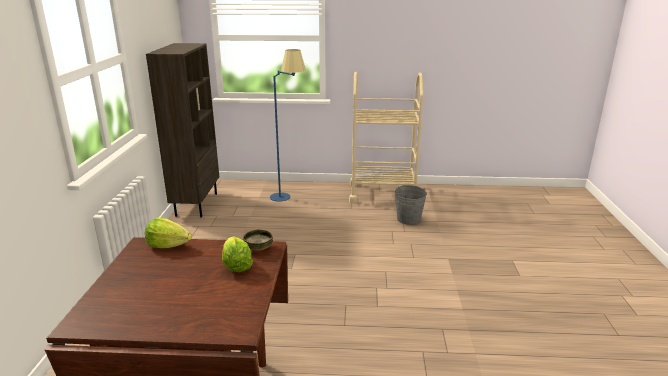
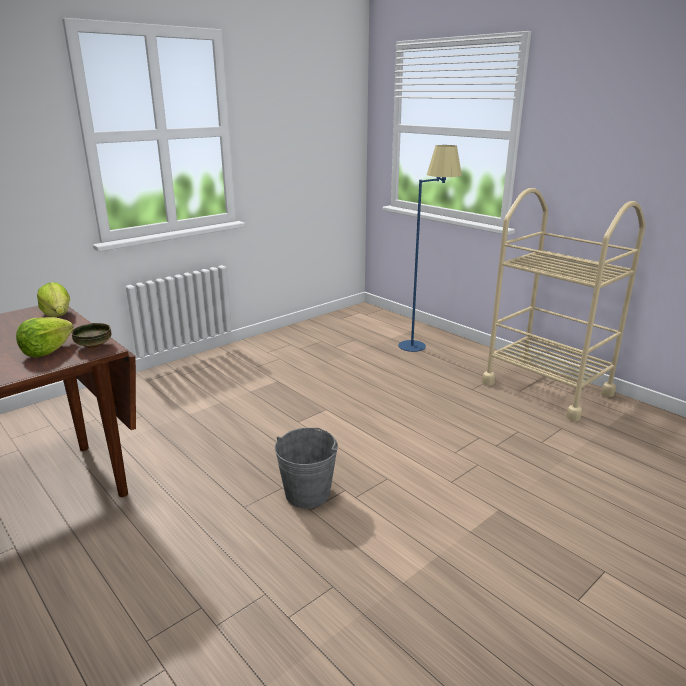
camera: 45 degrees right, 0 degrees up
(196, 204) = (322, 324): brown bookcase -> none
(408, 219) = (529, 433): grey bucket -> grey bucket (307, 493)

